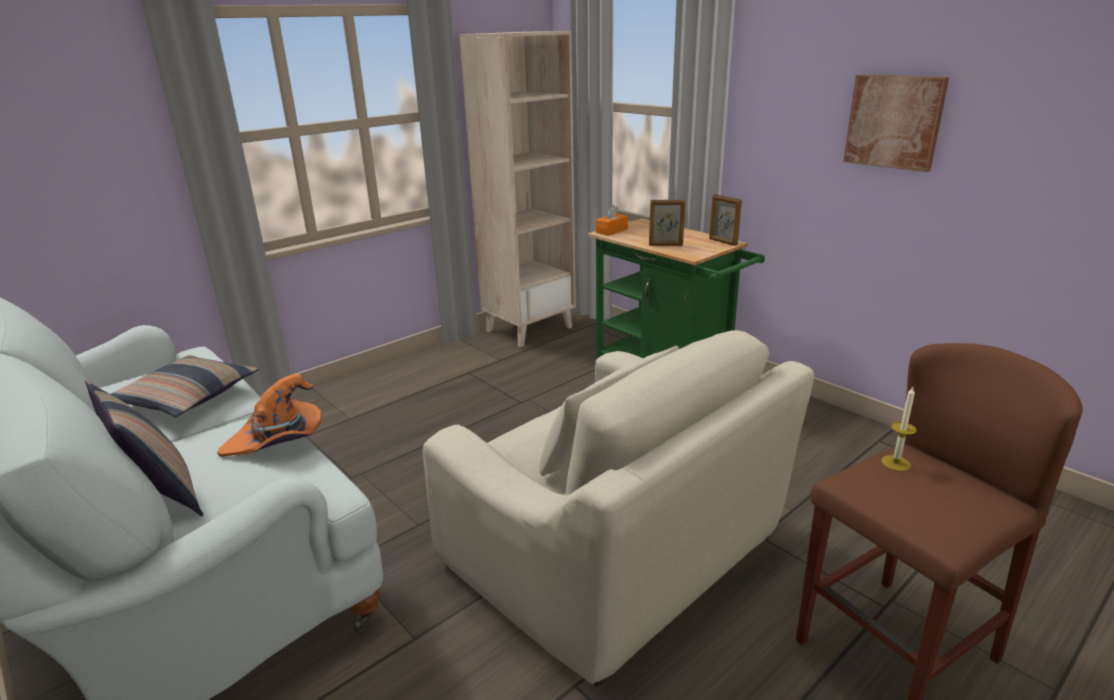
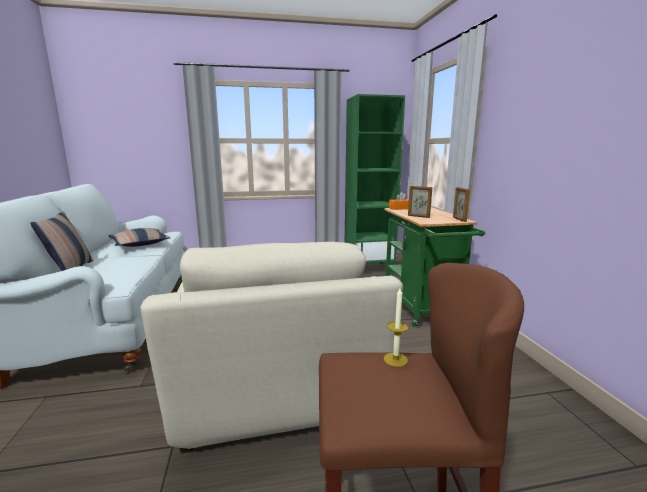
camera: 30 degrees right, 10 degrees down
(278, 440) = (136, 263): orange hat -> none
(529, 328) = (369, 269): beige bookcase -> green bookcase
(894, 121) = (580, 128): picture -> none

